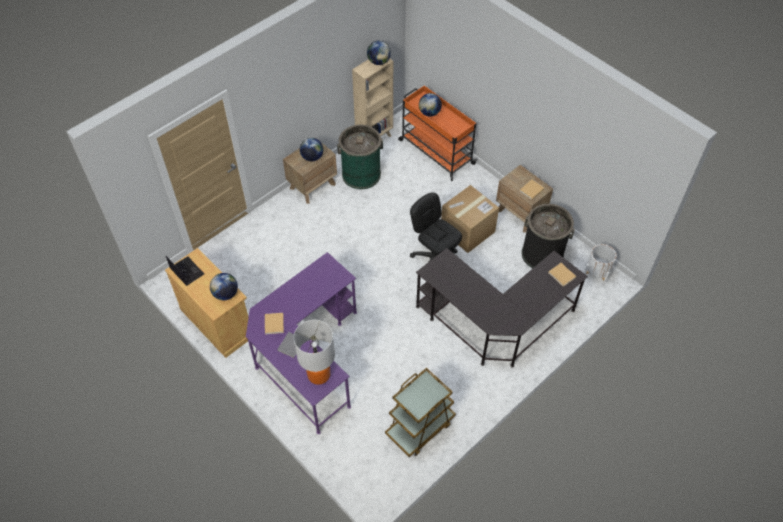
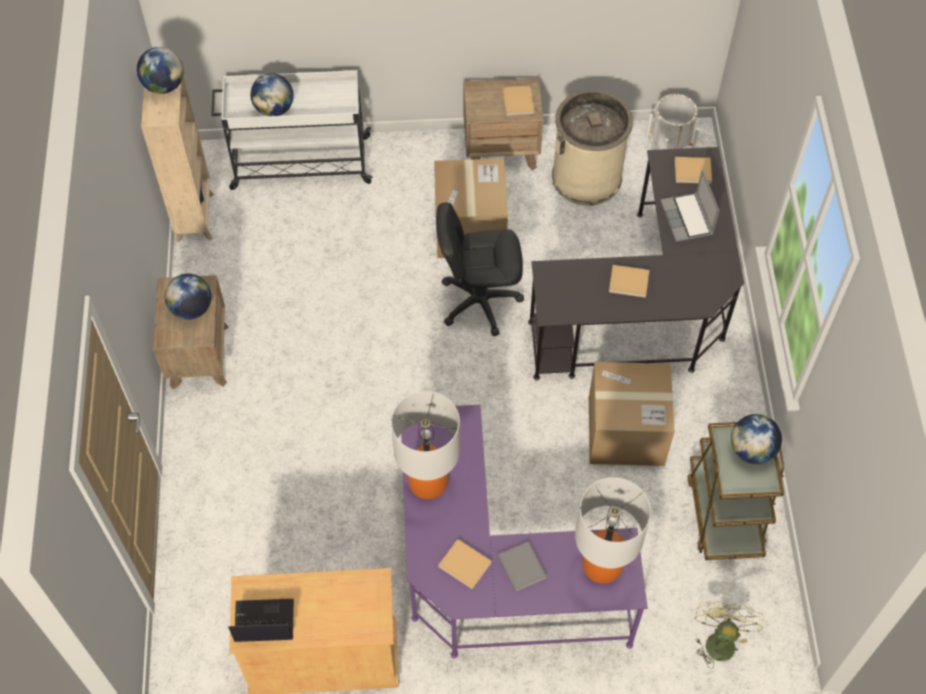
camera: 50 degrees left, 5 degrees up
(226, 294) = (359, 593): globe -> globe (751, 450)
(301, 285) = (428, 481): none -> table lamp
(352, 468) = (719, 639): none -> green fan
(361, 174) = (243, 279): green trash can -> none
(424, 359) = (626, 431): none -> cardboard box
(435, 151) = (299, 163): orange cart -> white cart
(474, 290) = (630, 282): none -> beige book
(533, 290) = (687, 218): none -> laptop
(542, 254) = (587, 177): black trash can -> beige trash can

